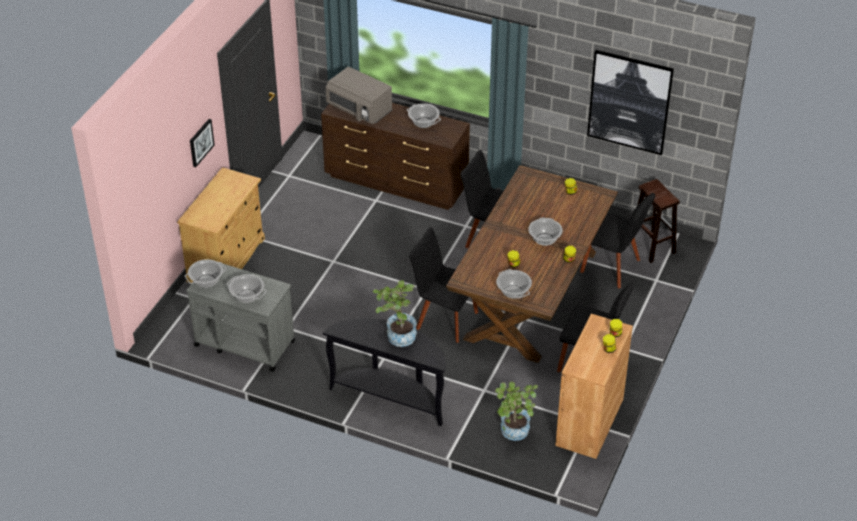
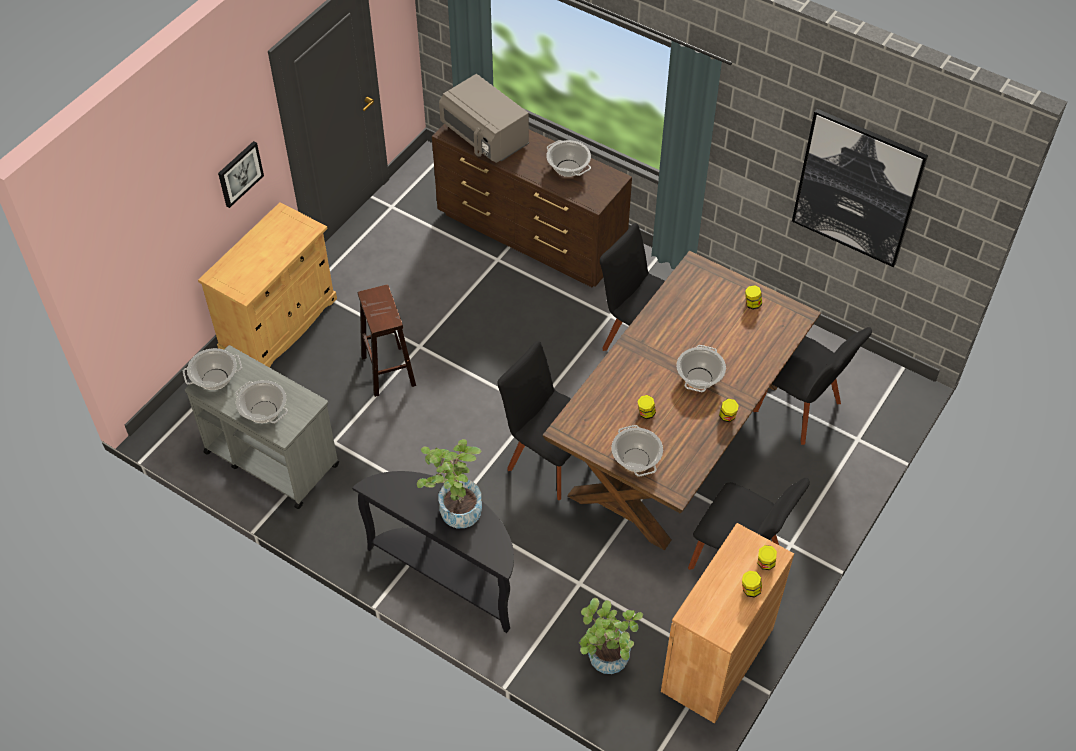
camera: 10 degrees right, 10 degrees up
(651, 246) = (861, 383): brown stool -> brown stool (387, 370)

